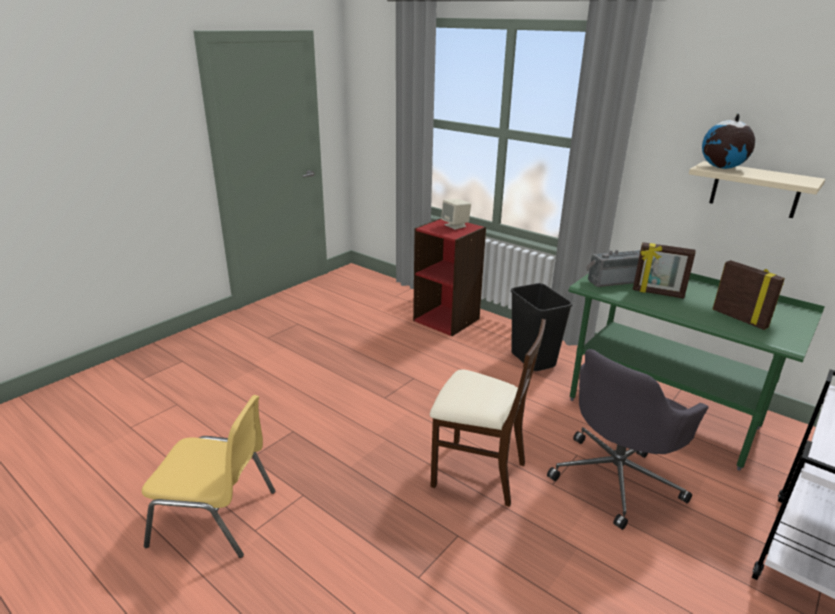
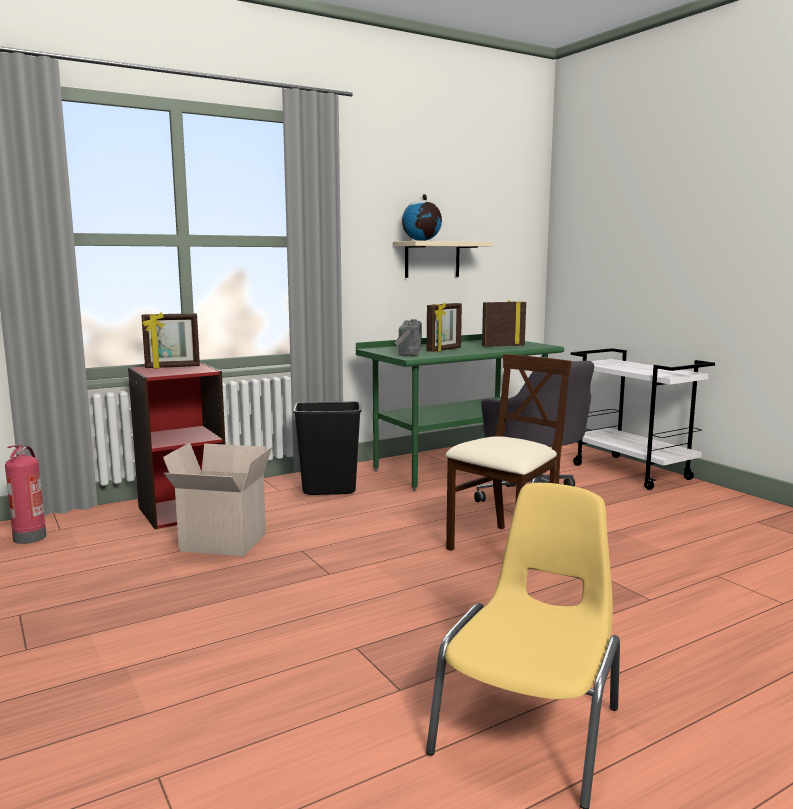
camera: 70 degrees left, 15 degrees down
(380, 293) = (30, 537): none -> fire extinguisher
(407, 347) = (221, 543): none -> cardboard box
(455, 225) = (172, 367): beige speaker -> picture frame

